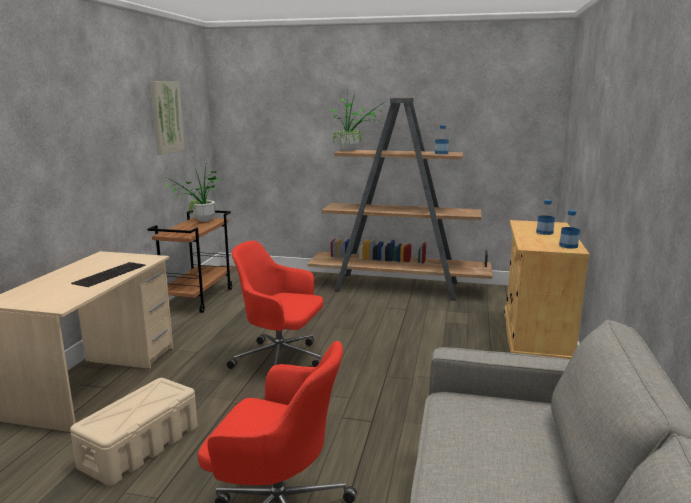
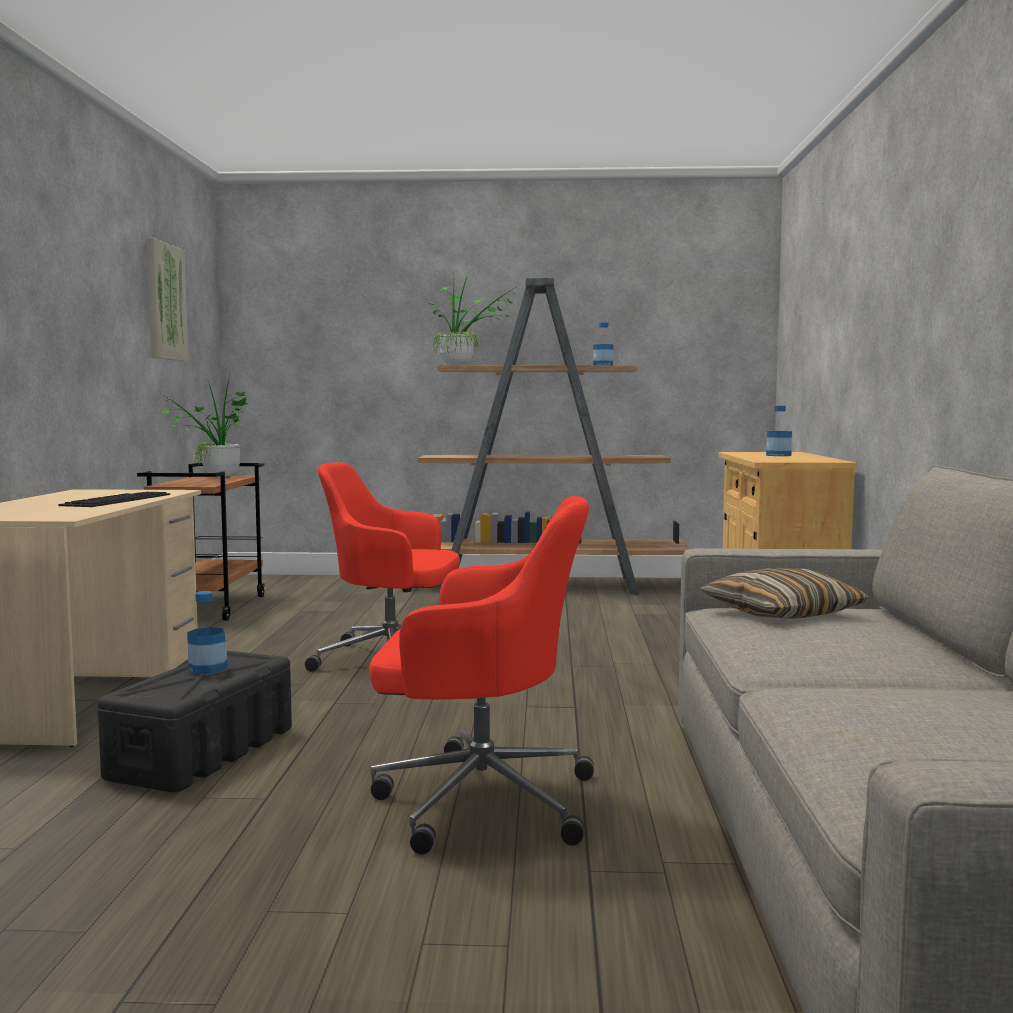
camera: 10 degrees left, 10 degrees down
(141, 446) = (204, 752): beige storage box -> black storage box
(483, 415) = (781, 613): none -> pillow
(568, 246) = (821, 459): bottle -> bottle (208, 668)

